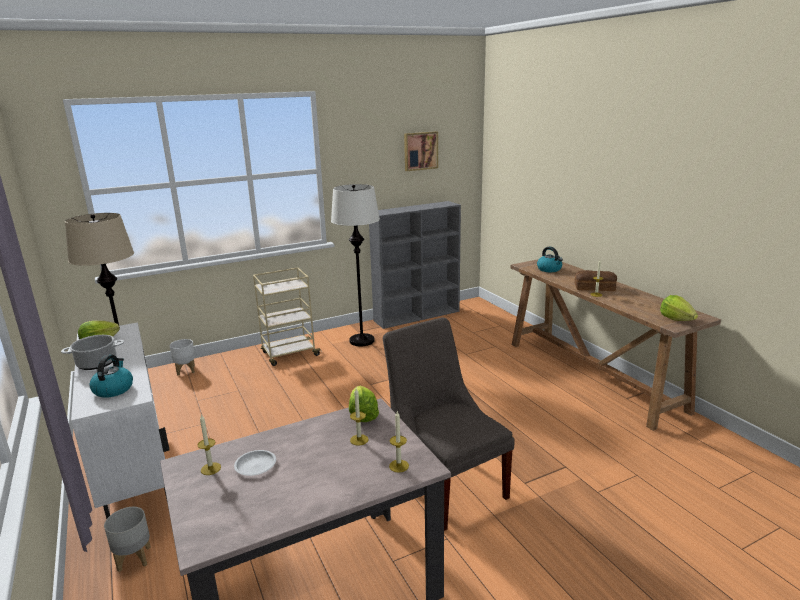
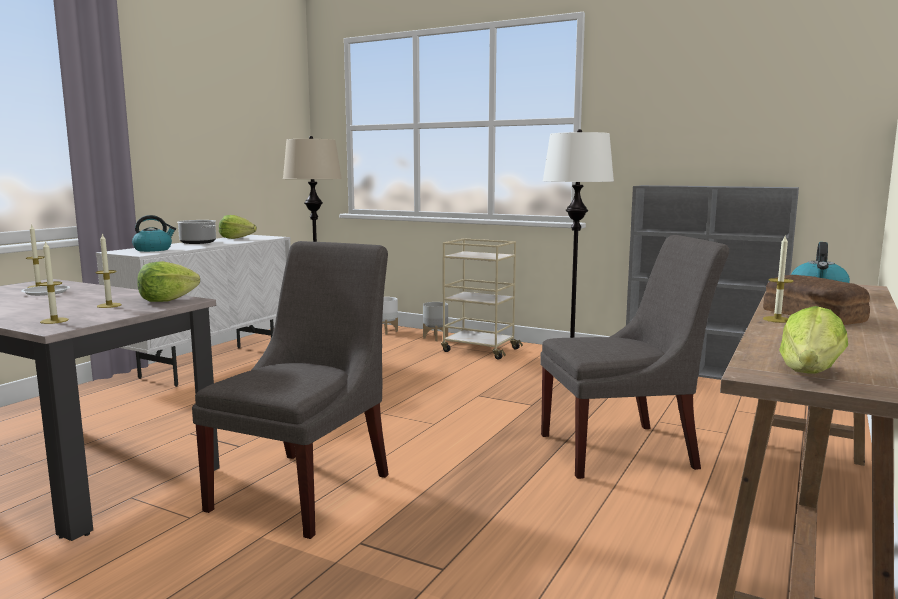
camera: 55 degrees right, 10 degrees down
(133, 559) = (94, 398): grey planter -> grey planter (435, 338)
(420, 151) = (750, 97): picture -> none
(489, 376) = (624, 450): none -> grey chair

